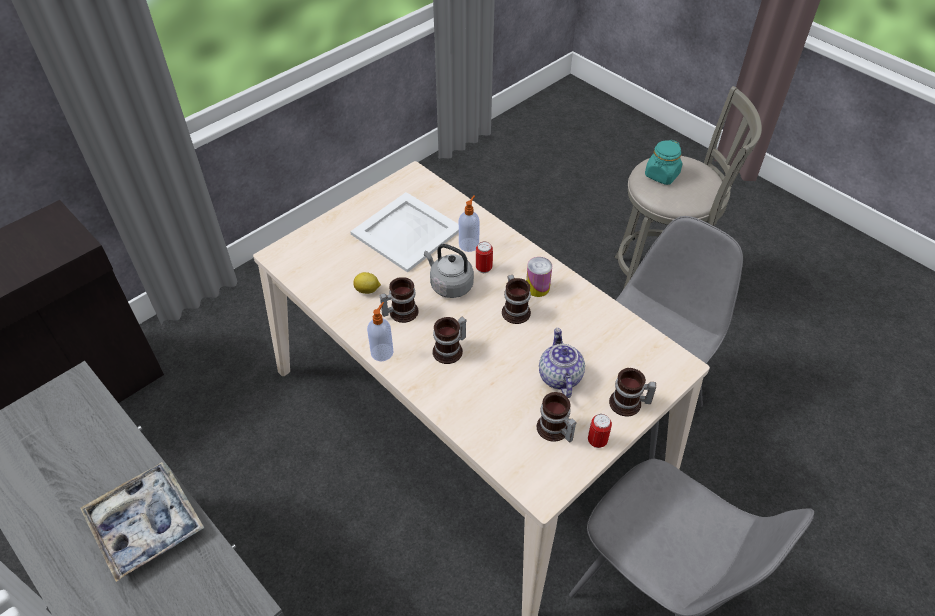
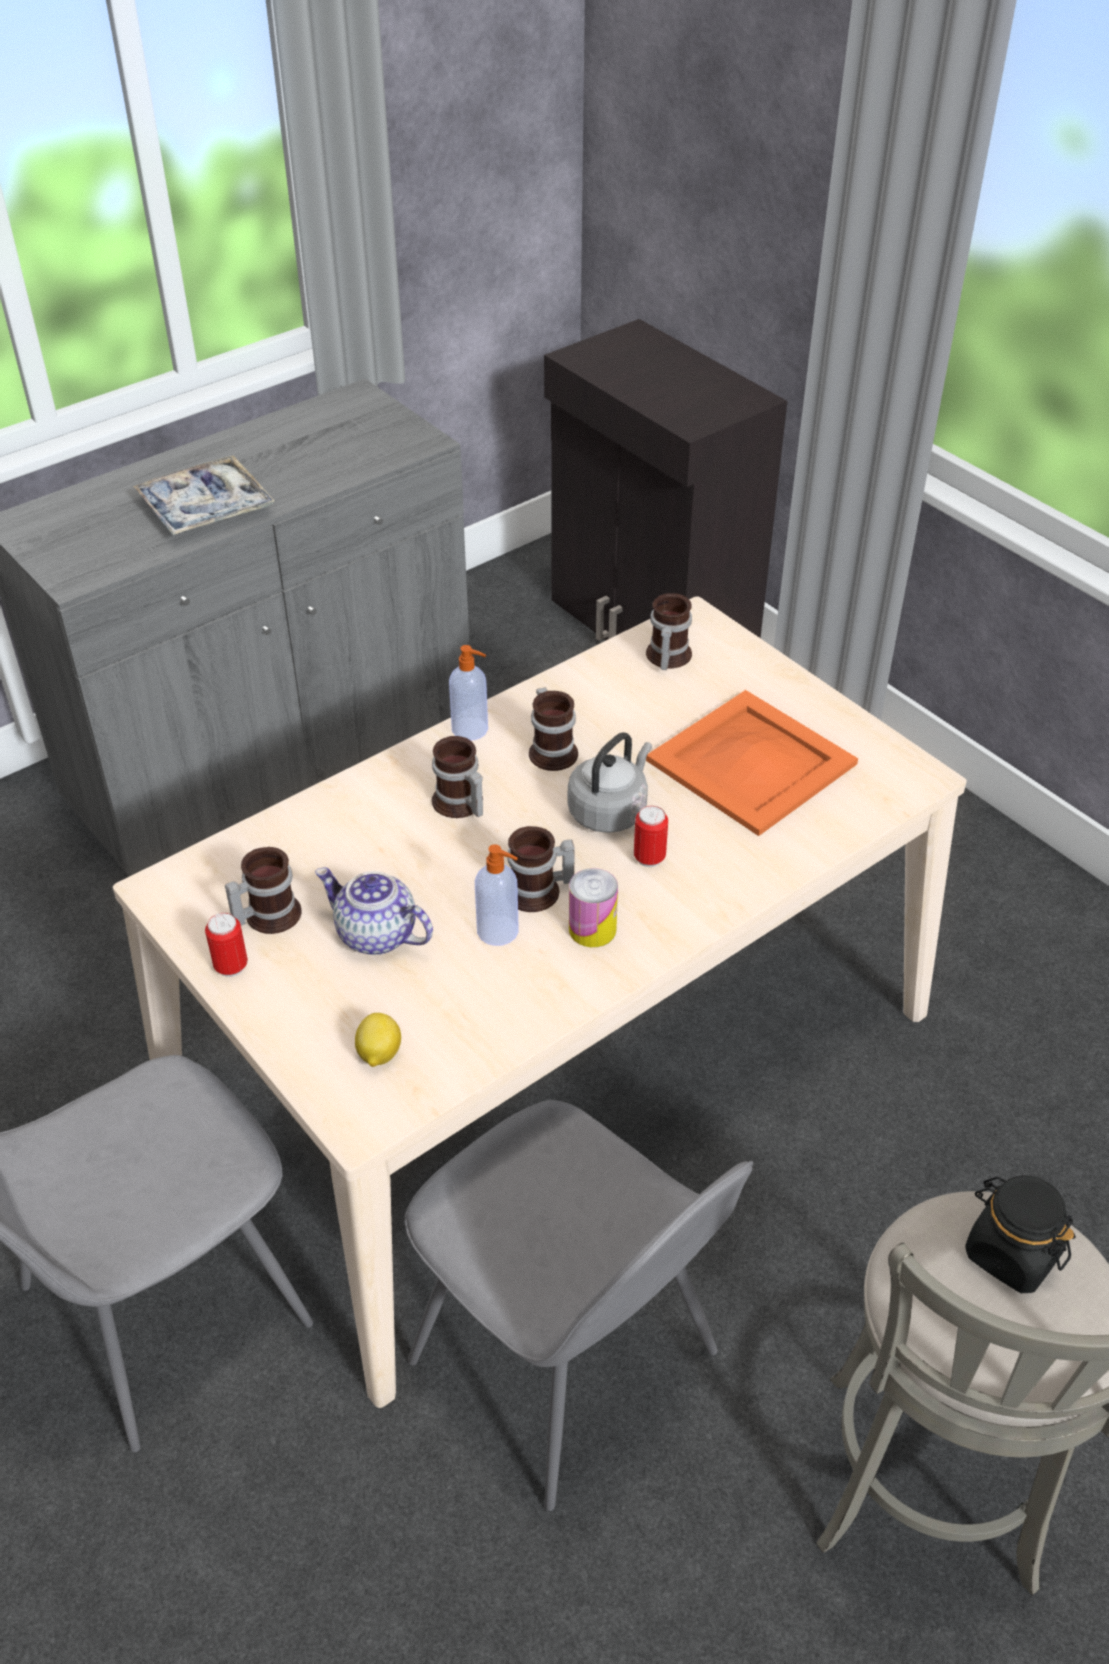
camera: 95 degrees right, 5 degrees down
(367, 290) = (606, 715): lemon -> lemon (378, 1054)
(406, 231) = (753, 762): white tray -> orange tray
(469, 244) = (716, 843): soap dispenser -> soap dispenser (499, 931)
(559, 376) = (375, 935): teapot -> teapot turned 150 degrees counterclockwise
(628, 404) = (291, 1022): mug -> mug (665, 657)
(661, 175) = (1011, 1253): turquoise jar -> black jar

